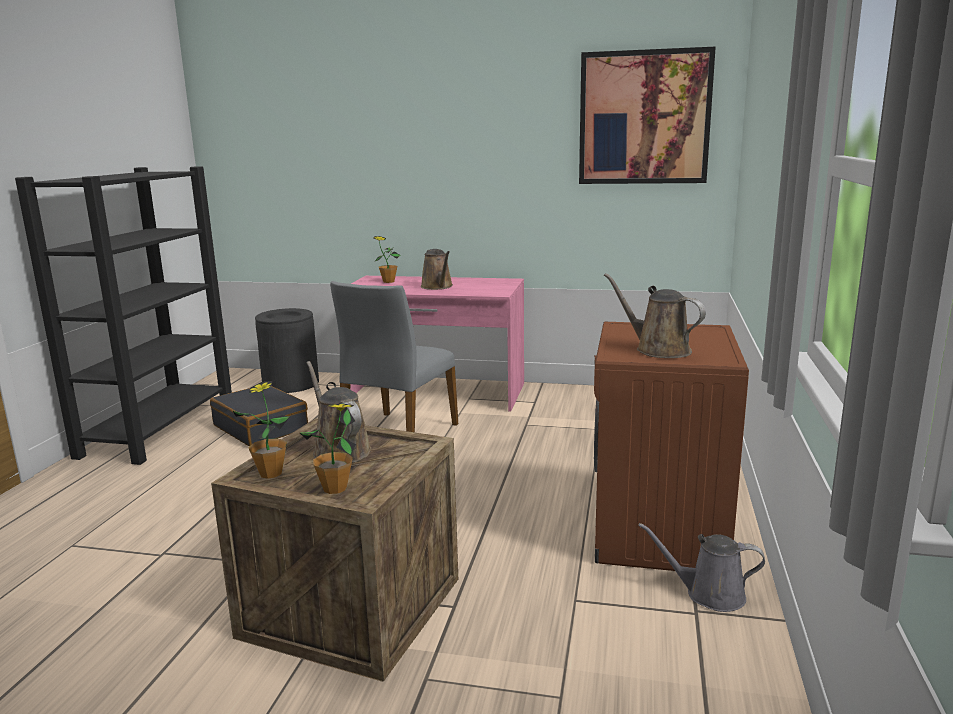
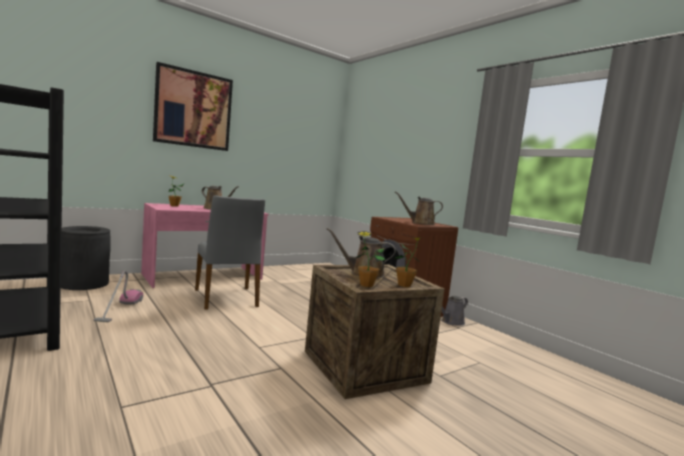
camera: 50 degrees left, 10 degrees down
(261, 427) = (119, 309): black suitcase -> vacuum cleaner
(644, 118) = (306, 131): picture -> picture (193, 109)

